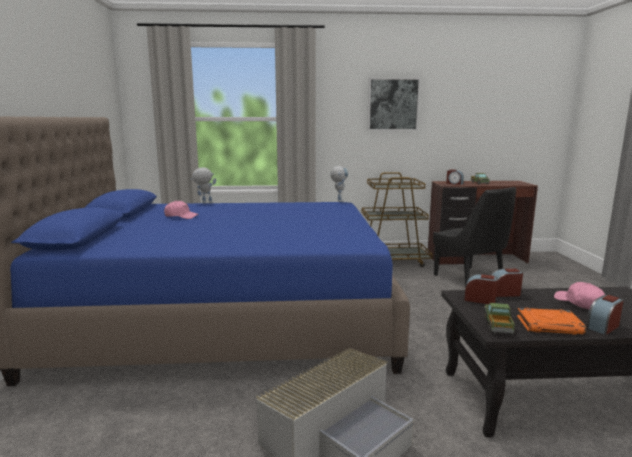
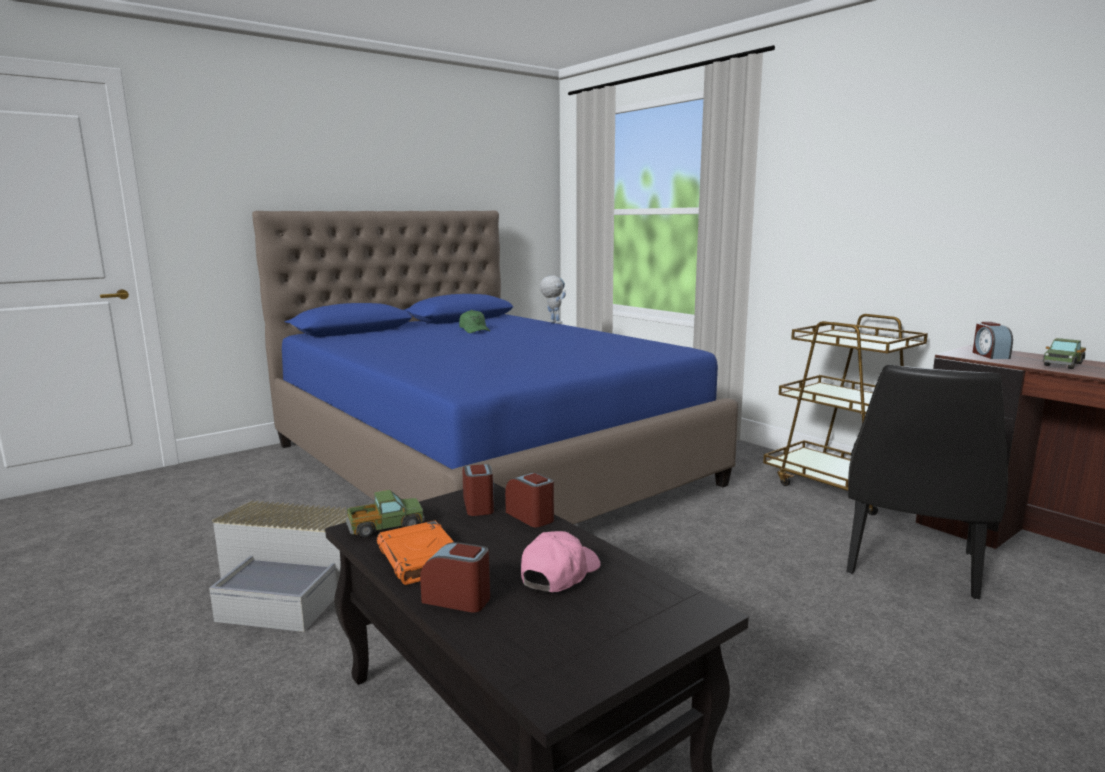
camera: 55 degrees right, 0 degrees up
(181, 216) = (474, 330): pink cap -> green cap
(339, 200) = (696, 346): toy robot -> none
(393, 104) = (900, 177): picture -> none

